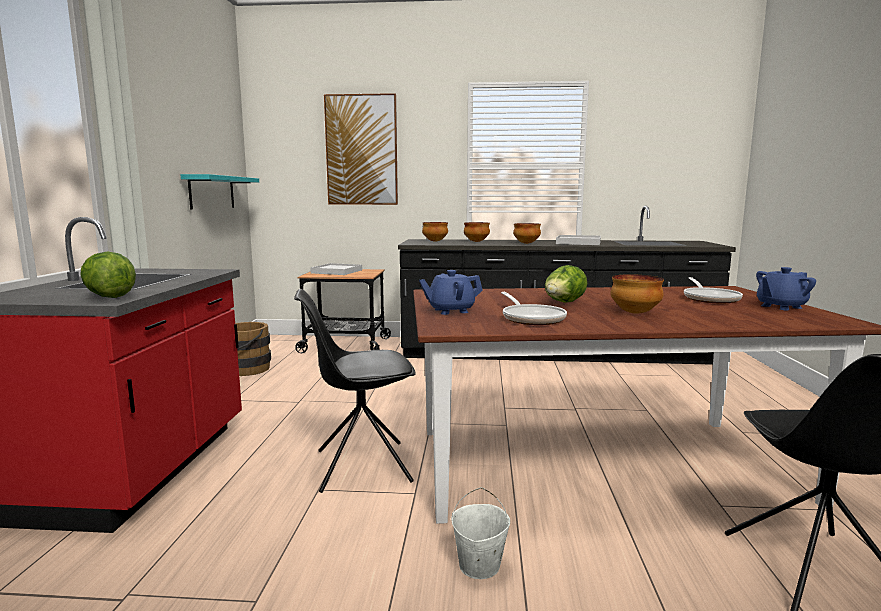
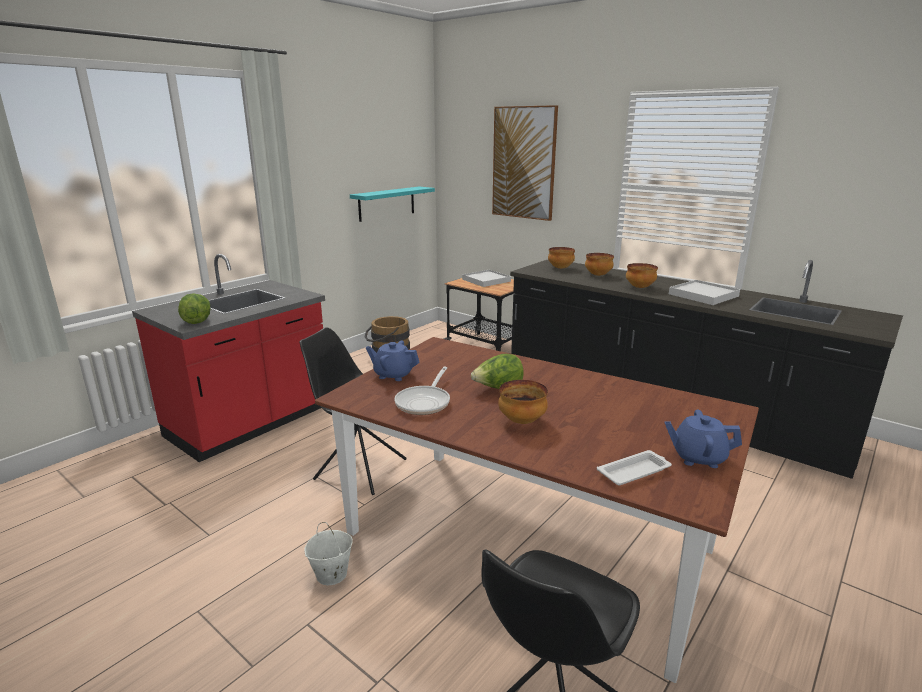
camera: 35 degrees right, 10 degrees up
(710, 298) = (656, 421): frying pan -> none
(775, 318) = (635, 472): none -> white tray

